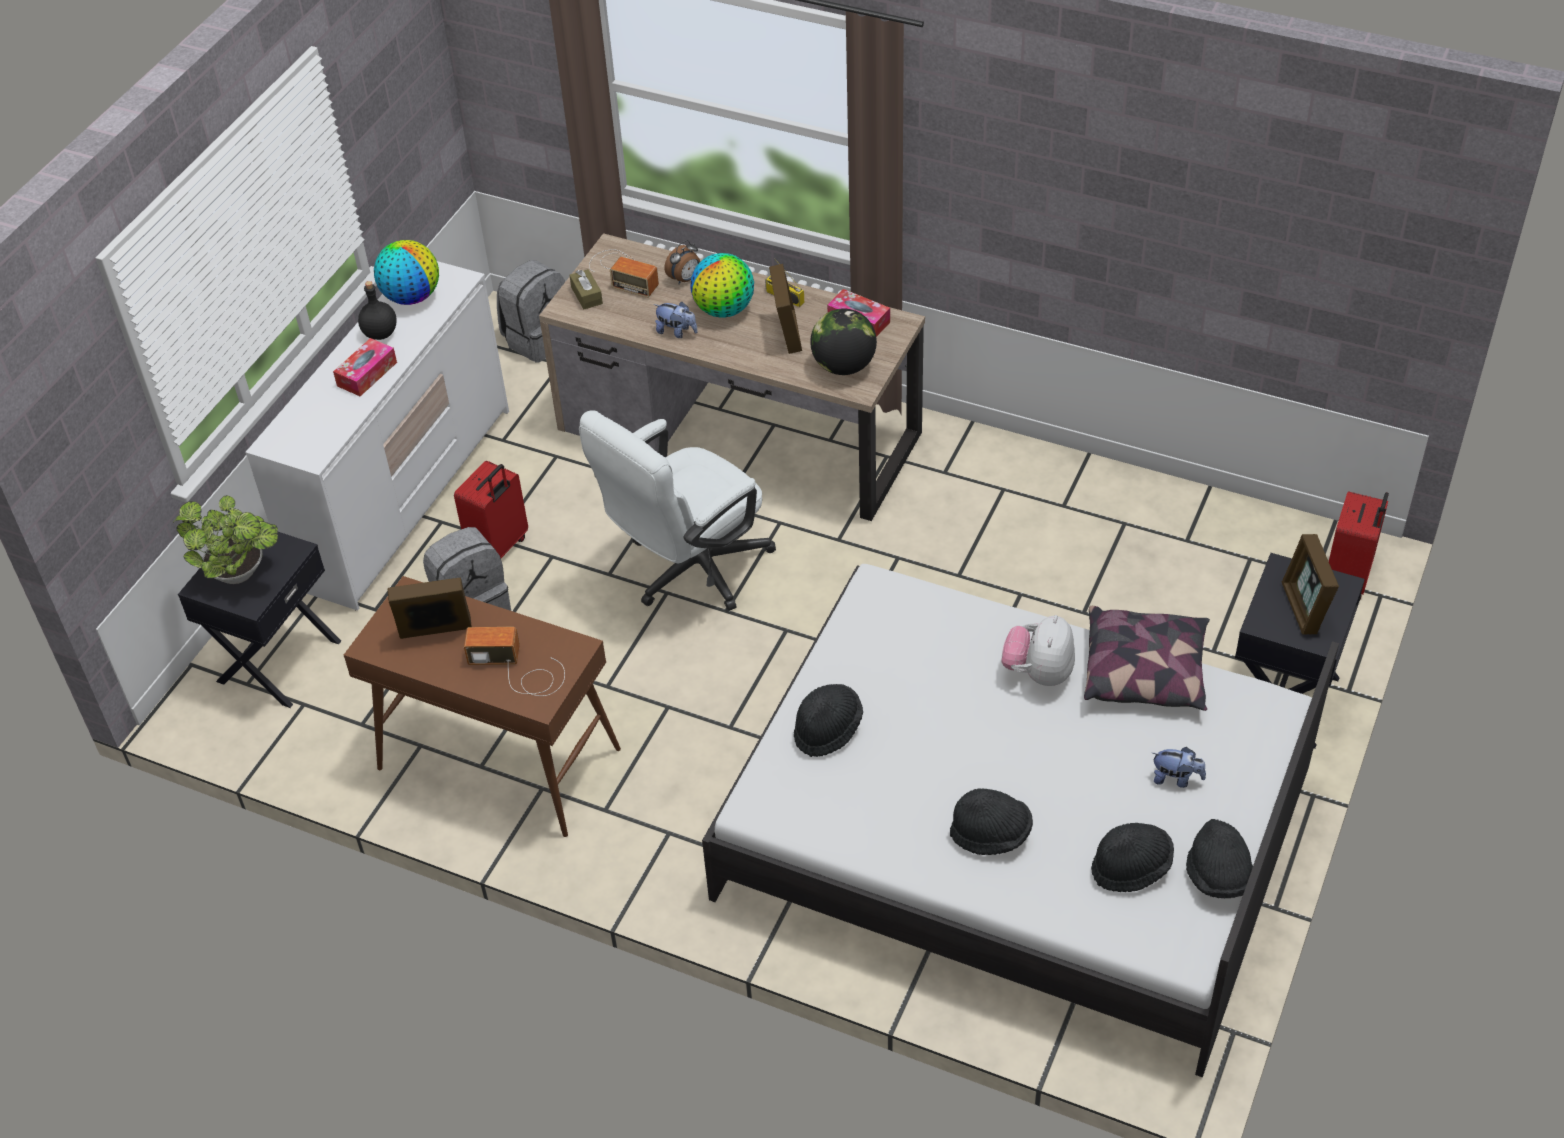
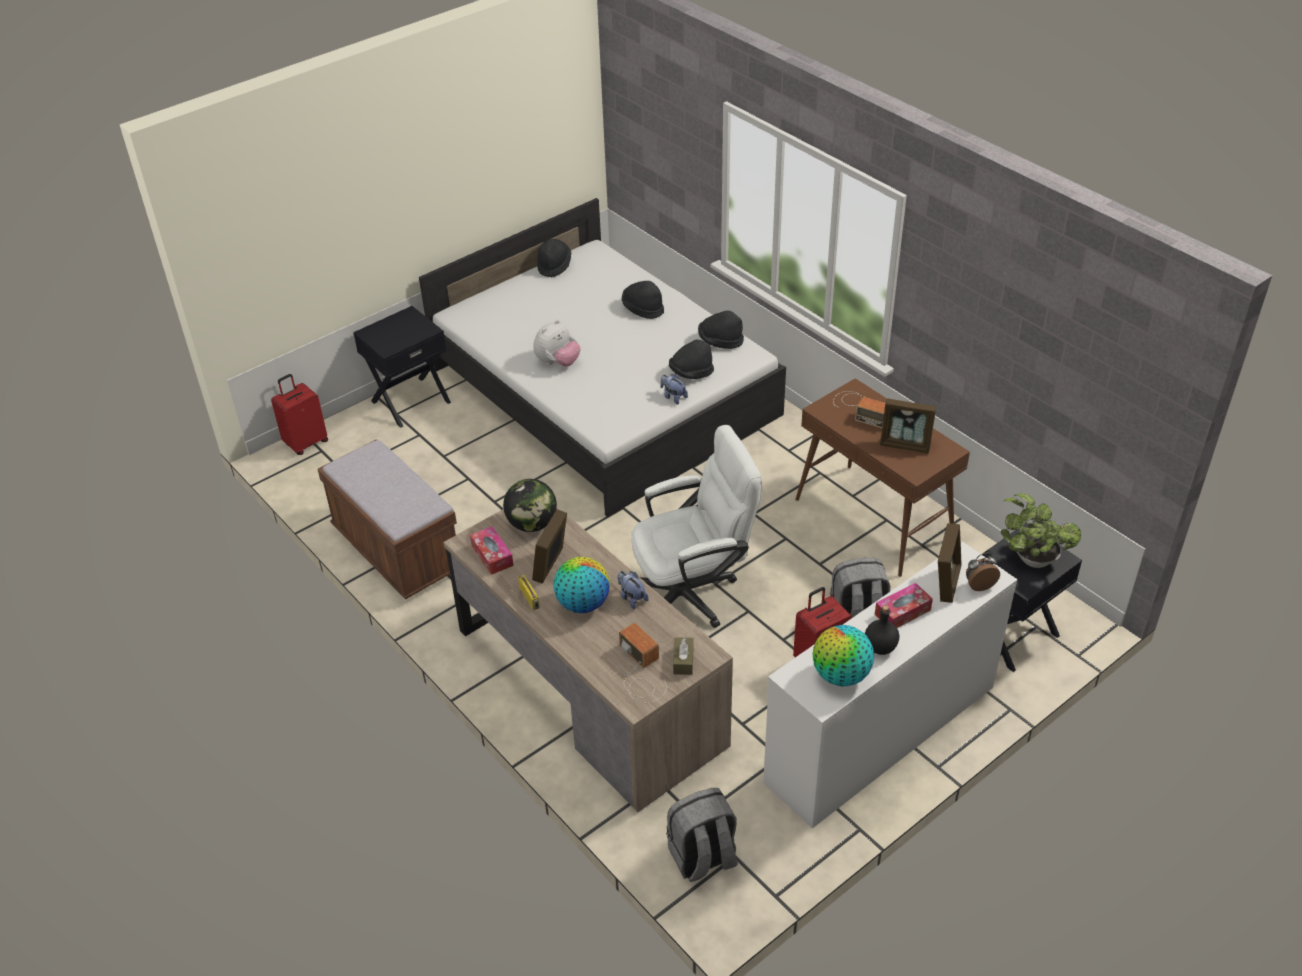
camera: 155 degrees left, 5 degrees down
(685, 279) = (594, 645): alarm clock -> alarm clock (979, 584)
(1077, 489) = (397, 551): none -> brown bench
(1131, 867) = (589, 280): black hat -> black hat (720, 341)
(1145, 672) = (503, 345): pillow -> none
(1176, 778) = (535, 302): plush toy -> plush toy (673, 397)
(1304, 608) = (400, 329): picture frame -> picture frame (946, 582)

